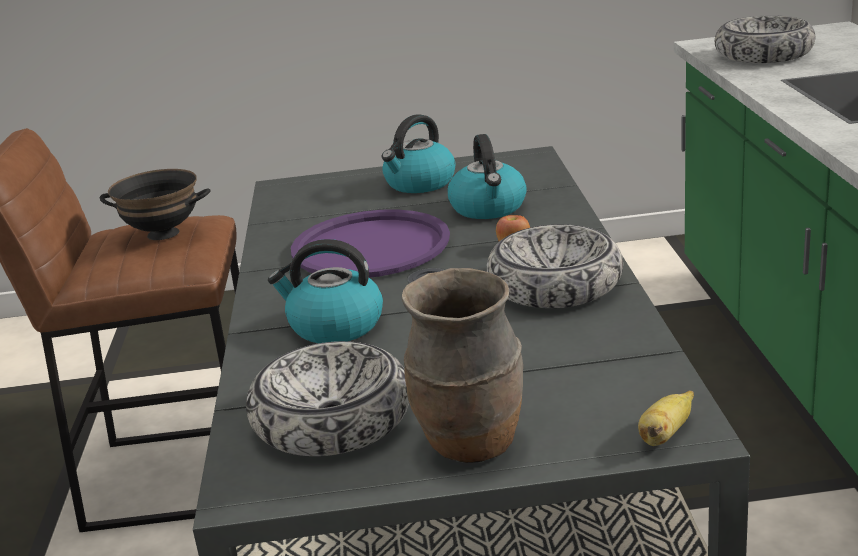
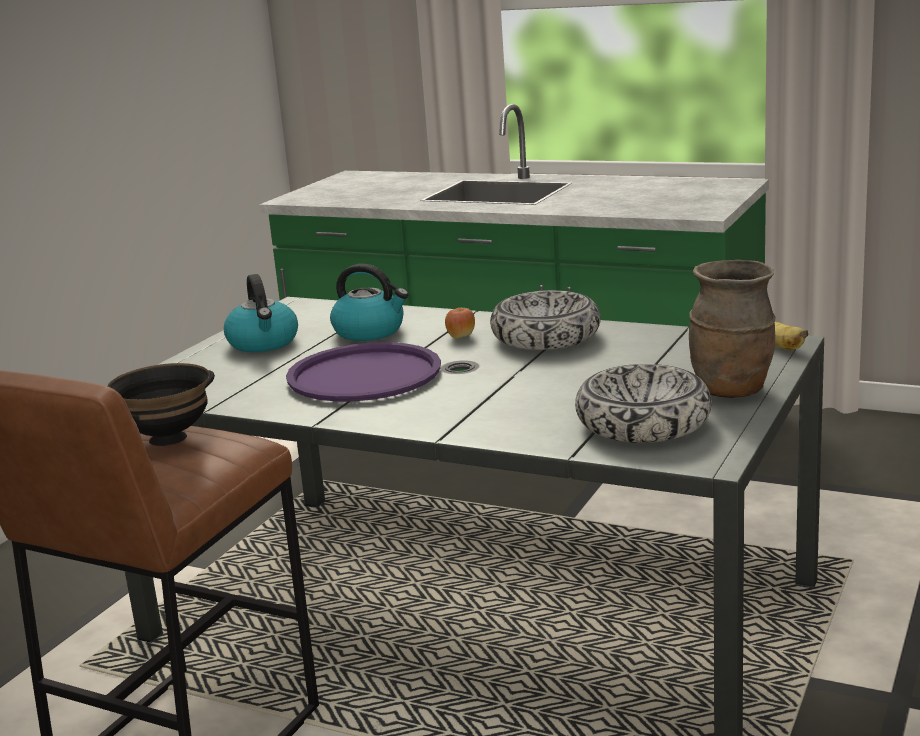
camera: 60 degrees left, 5 degrees down
(334, 326) = (492, 405): kettle -> none
(764, 54) = (358, 194): bowl -> none

